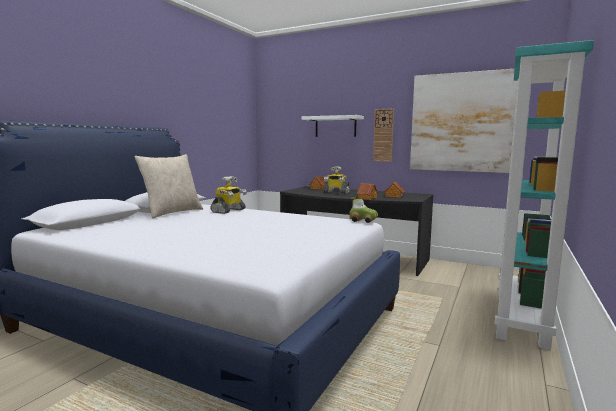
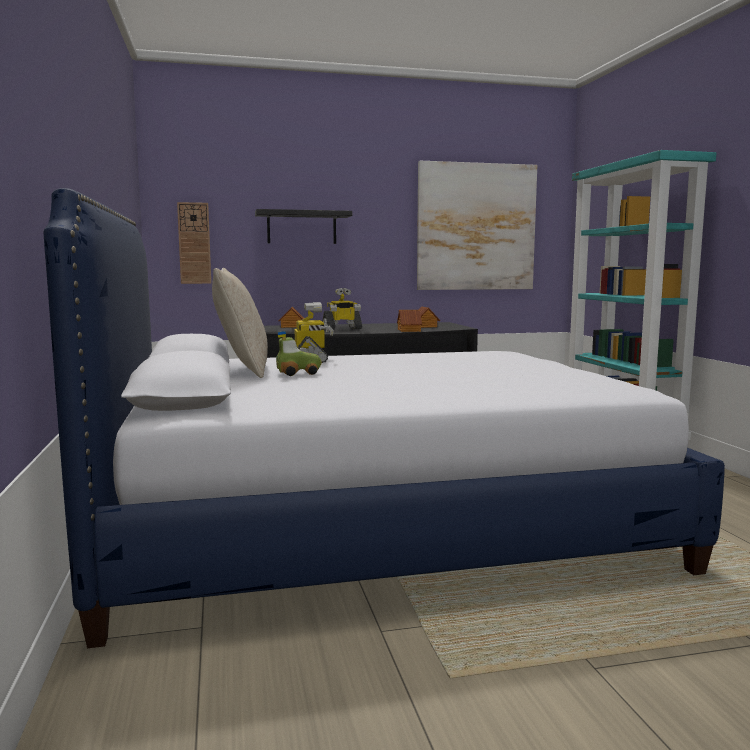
camera: 40 degrees left, 0 degrees up
(335, 126) = (301, 227): white shelf -> black shelf
(363, 220) = (503, 350): toy car -> toy car (298, 373)
(383, 135) = (377, 242): wall clock -> wall clock (194, 243)

